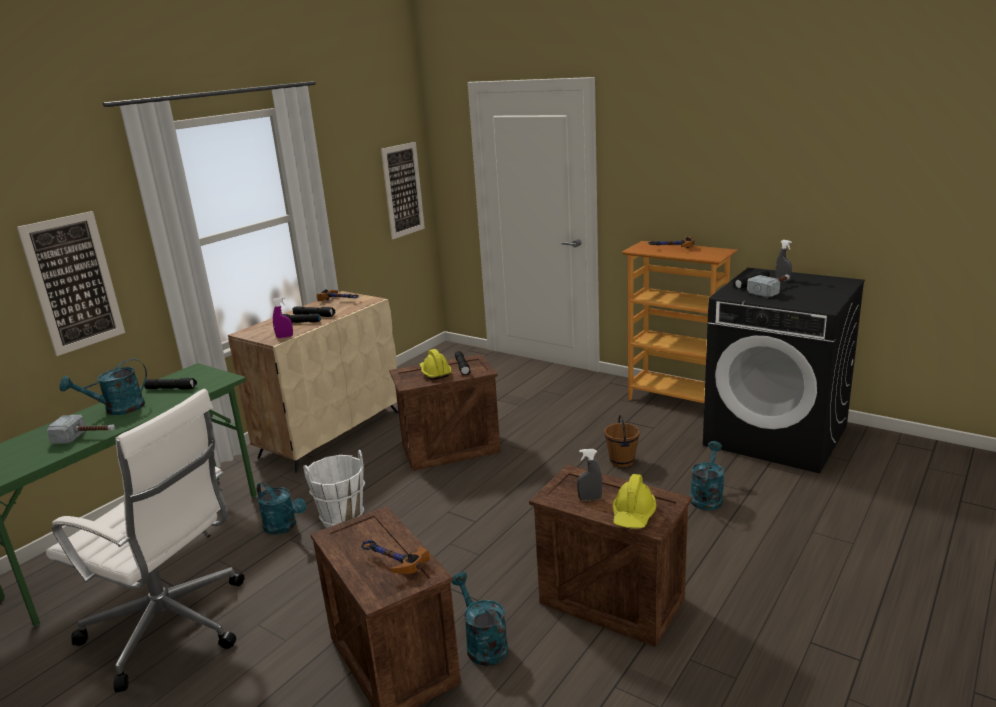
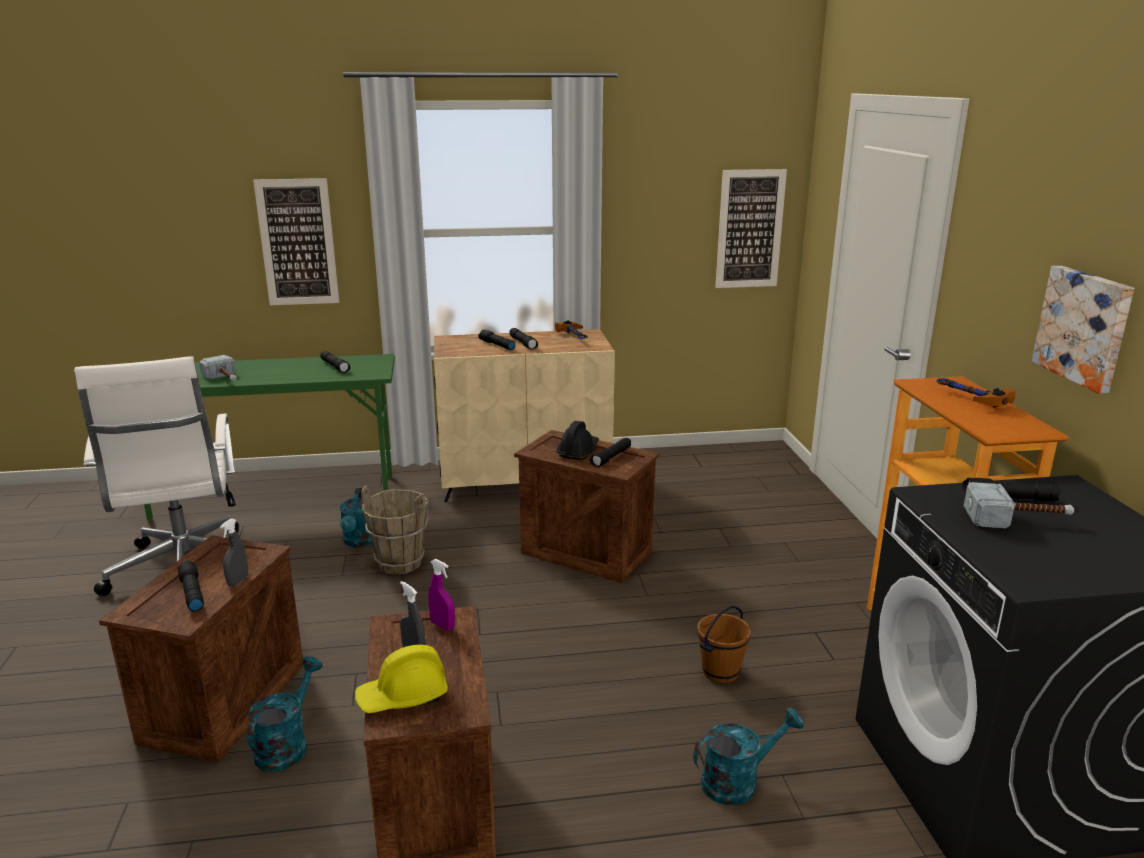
camera: 45 degrees right, 0 degrees up
(117, 410) = (278, 368): turquoise watering can -> none
(284, 337) = (459, 353): purple spray bottle -> purple spray bottle (442, 625)
(342, 520) = (400, 562): white bucket -> brown bucket
(390, 562) = (191, 593): hammer -> black flashlight
(435, 372) = (578, 451): yellow hard hat -> black hard hat
(727, 190) = (1085, 327): none -> picture
(782, 280) = (1079, 515): grey spray bottle -> grey spray bottle (238, 581)

